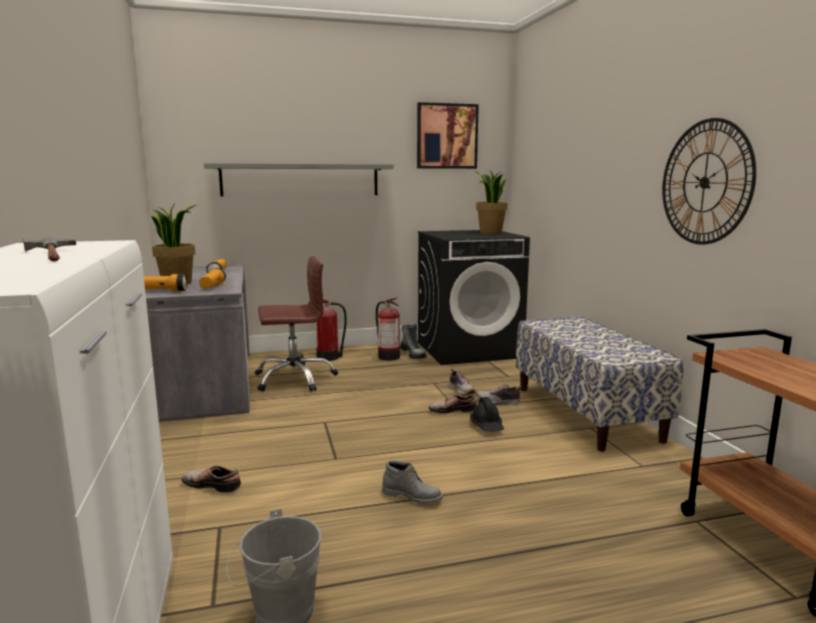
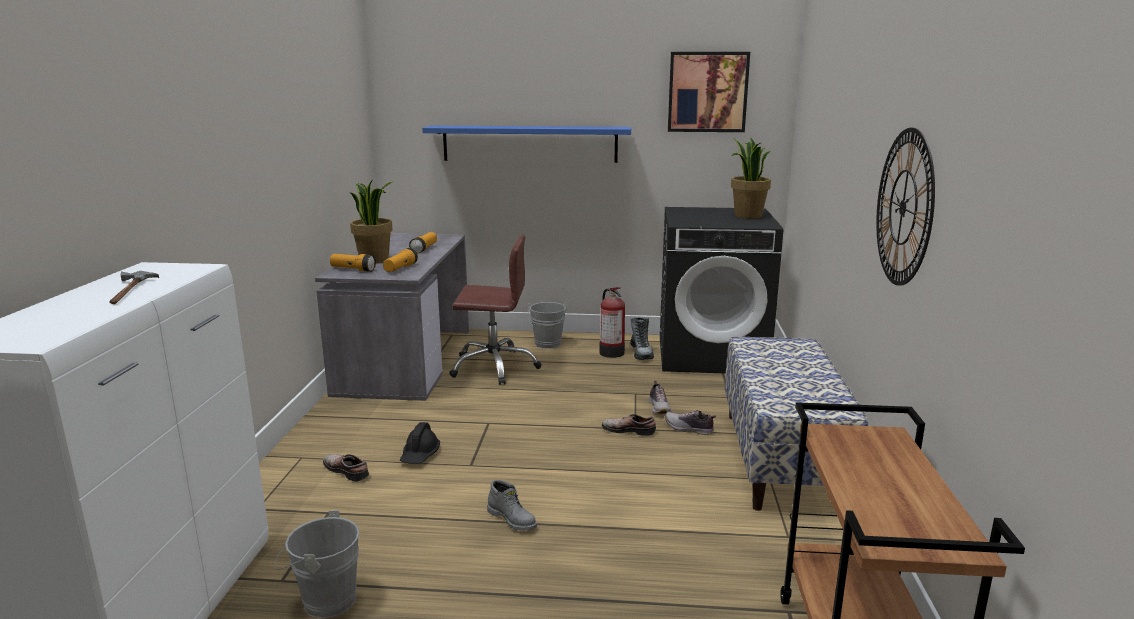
camera: 20 degrees right, 5 degrees up
(300, 180) = (529, 143): grey shelf -> blue shelf
(329, 357) = (547, 345): fire extinguisher -> grey bucket
(487, 426) = (651, 456): black hard hat -> black hard hat (420, 455)

